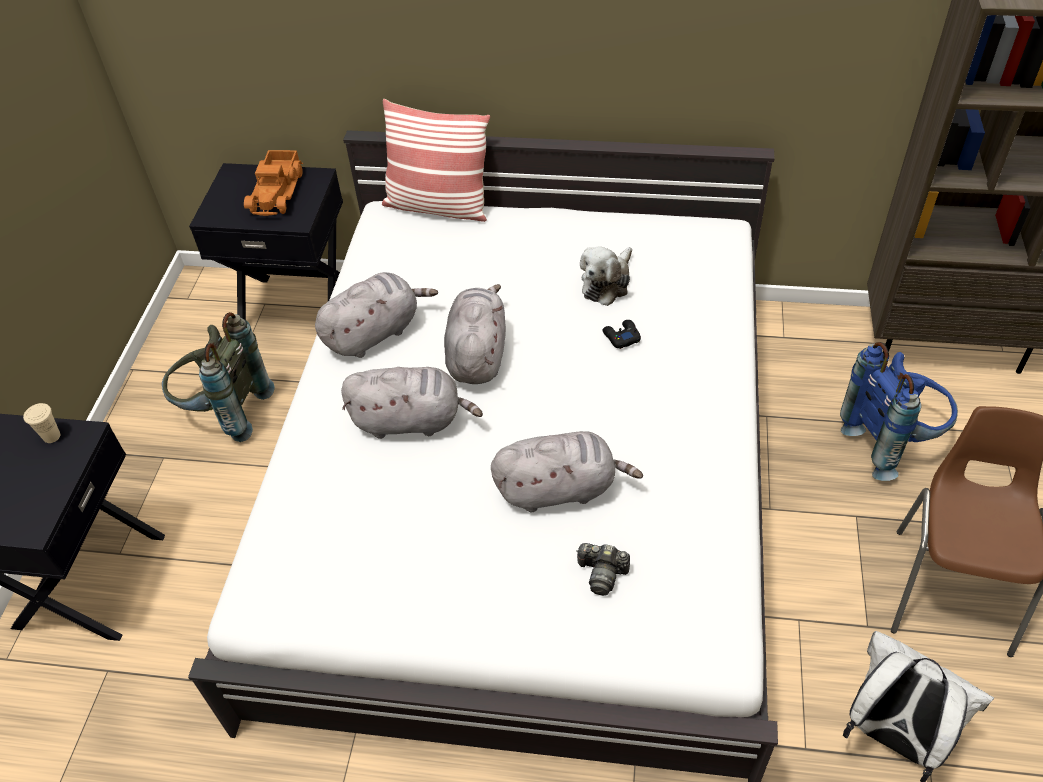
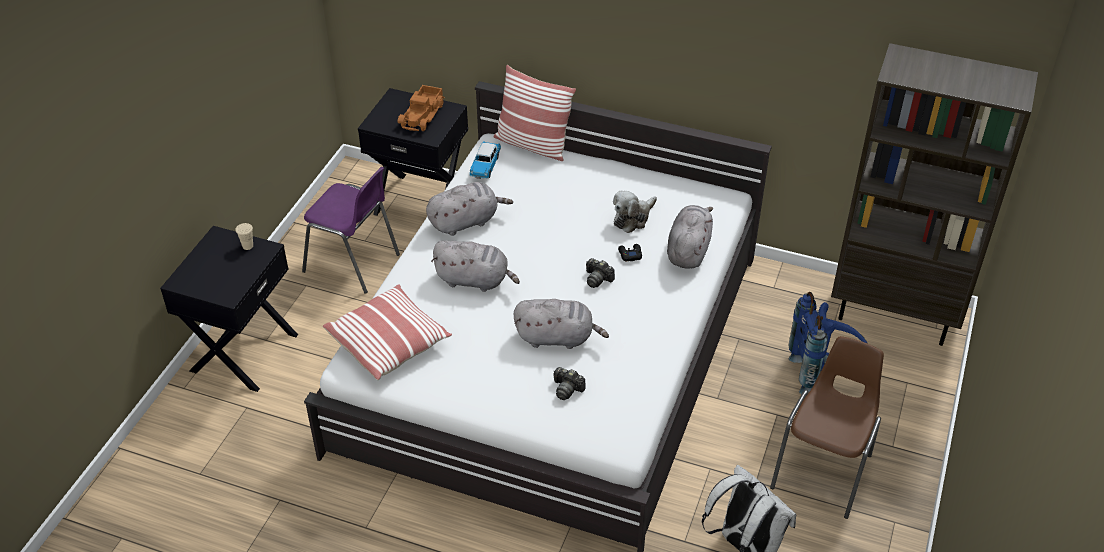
camera: 10 degrees right, 5 degrees down
(224, 412) = (353, 264): grey backpack -> purple chair
(305, 552) = (389, 343): none -> pillow
(381, 247) = (485, 166): none -> toy car
(477, 354) = (530, 247): grey plush toy -> grey plush toy (688, 250)
(589, 383) = (597, 279): none -> camera

